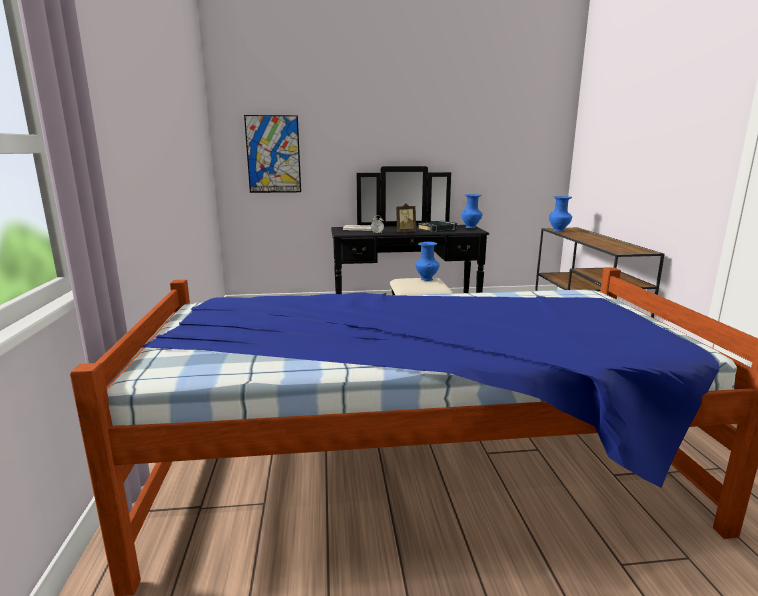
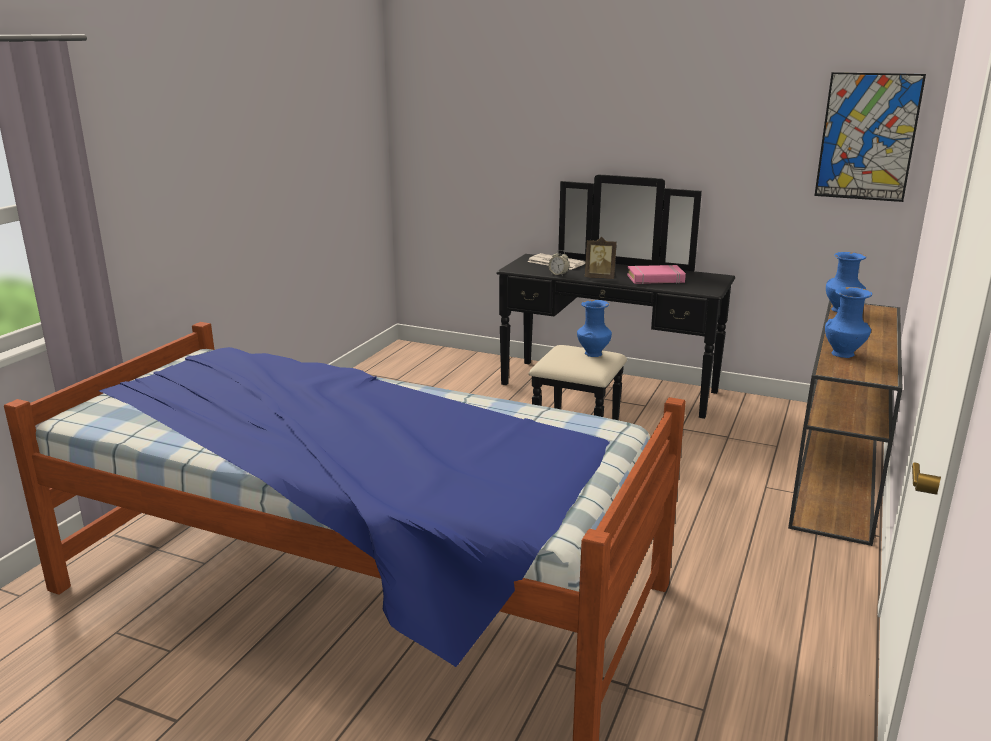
camera: 30 degrees right, 5 degrees up
(273, 154) = (458, 148): picture -> picture (867, 137)
(437, 229) = (655, 279): black book -> pink book
(471, 227) = (715, 282): blue vase -> blue vase (844, 354)

